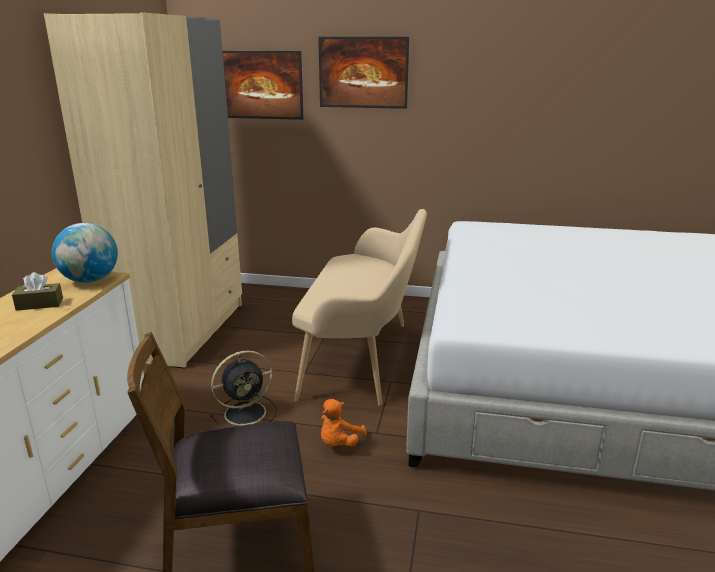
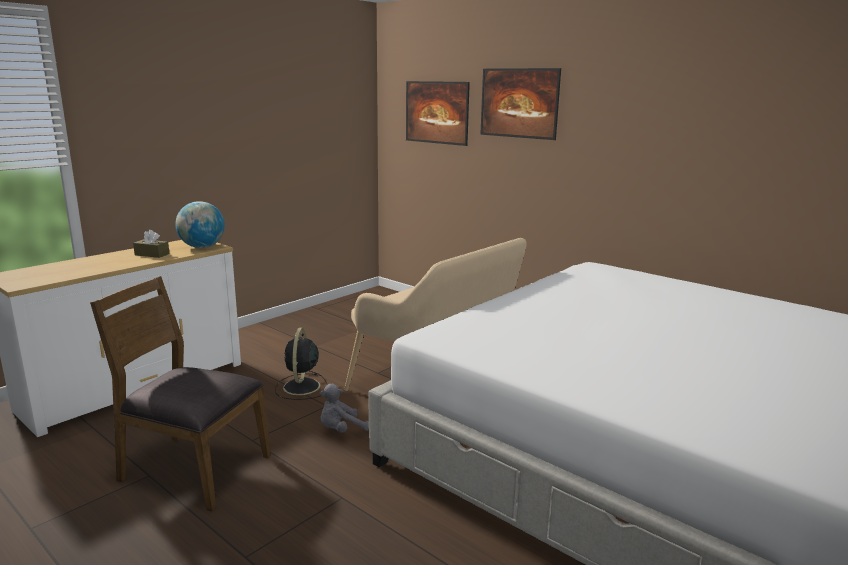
camera: 30 degrees right, 5 degrees down
(181, 330) = (323, 319): beige wardrobe -> none
(247, 412) = (301, 387): black fan -> black fan turned 90 degrees clockwise
(339, 443) = (341, 430): orange plush toy -> grey plush toy

